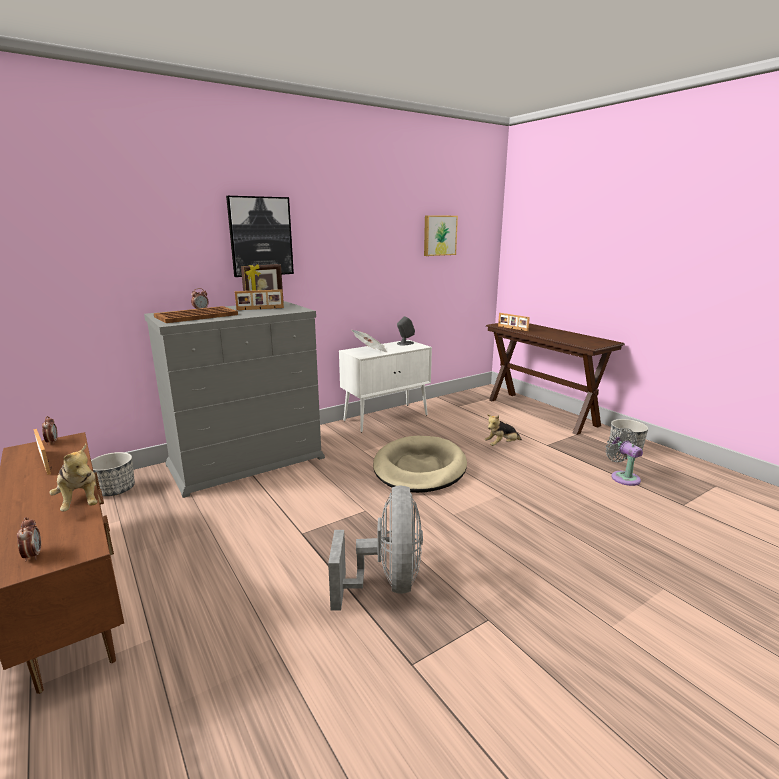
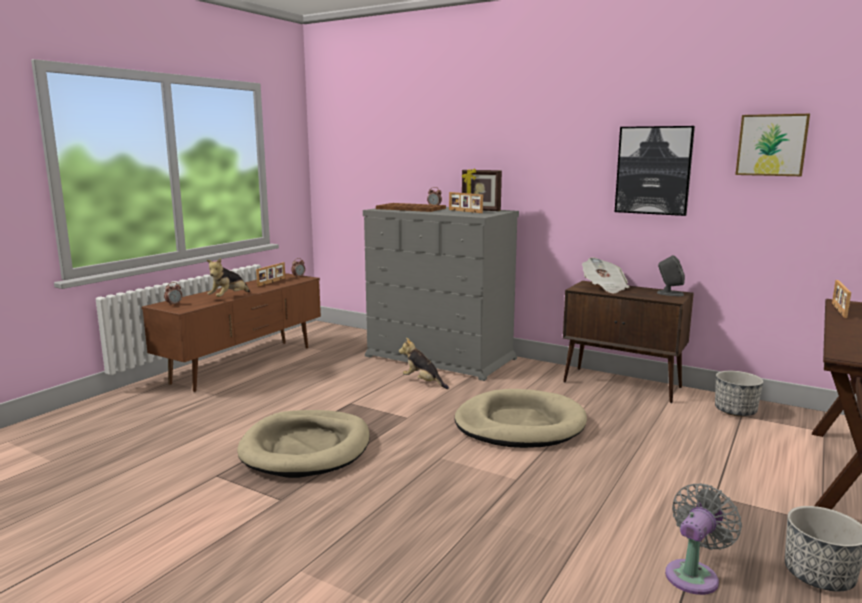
camera: 65 degrees right, 5 degrees down
(116, 490) = (356, 338): planter -> planter (735, 411)
(260, 236) = (508, 143): picture -> picture (653, 170)
(386, 417) = (623, 385): white cabinet -> brown cabinet
(387, 582) = (306, 448): grey fan -> beige dog bed
(502, 445) = (658, 462): plush toy -> plush toy (423, 382)

